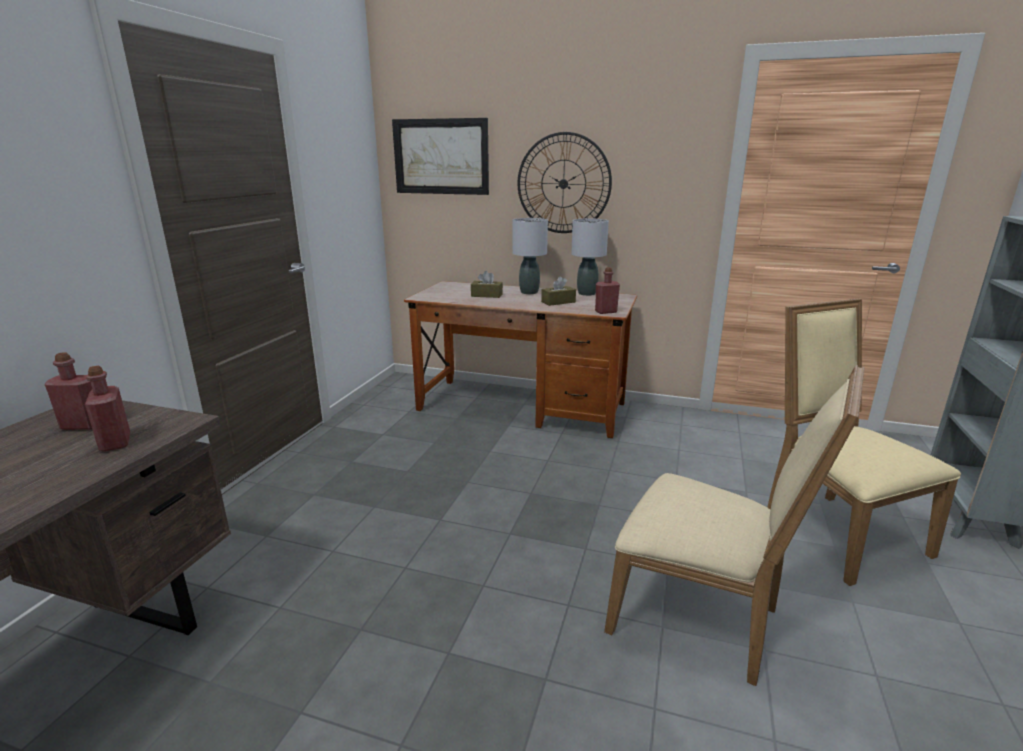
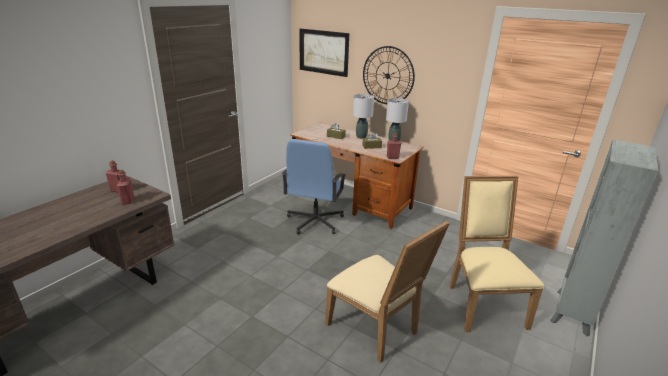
camera: 15 degrees right, 5 degrees up
(477, 448) = (314, 221): none -> blue office chair

